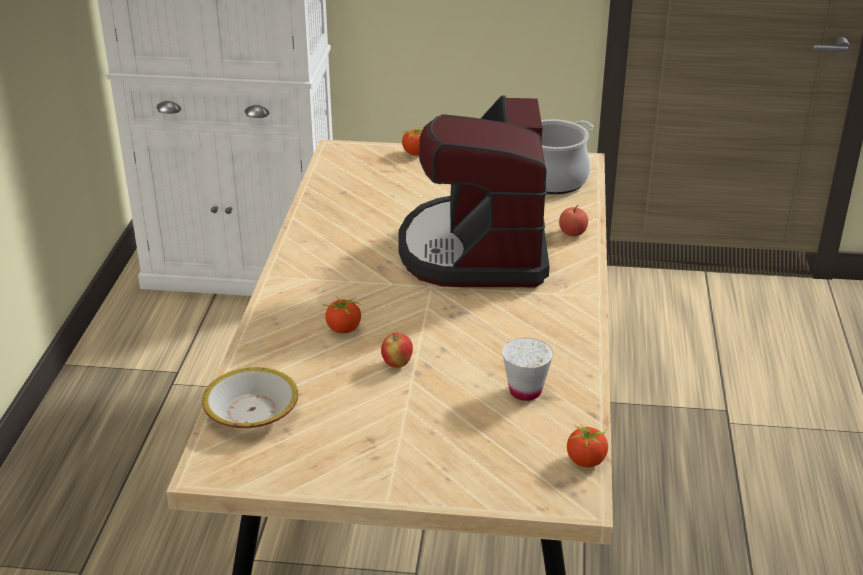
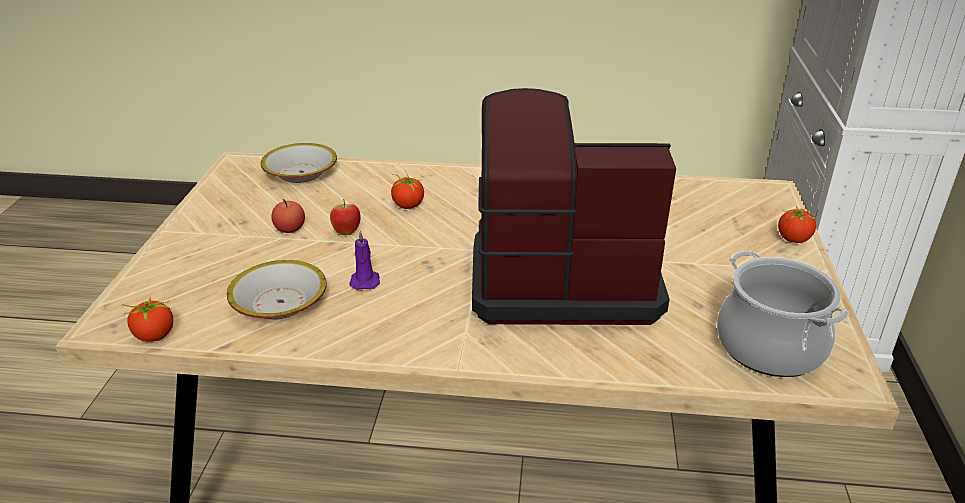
camera: 90 degrees right, 0 degrees up
(485, 346) = (365, 281): none -> purple candle
(525, 391) = (280, 303): white cup -> bowl
(572, 233) = (618, 357): apple -> apple (290, 229)

